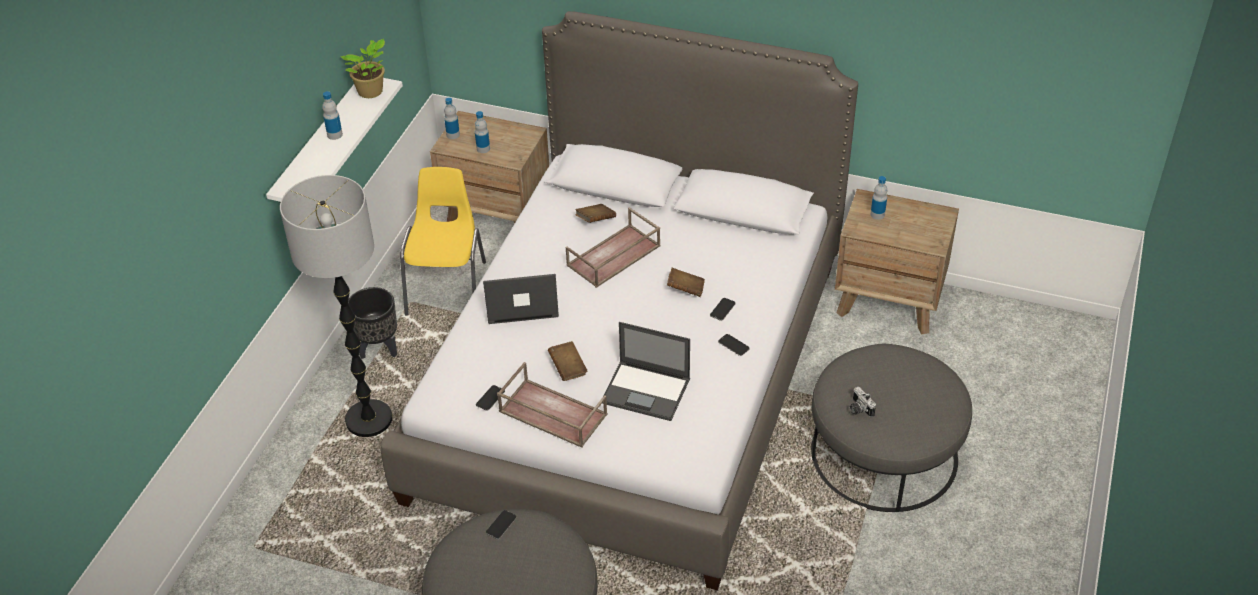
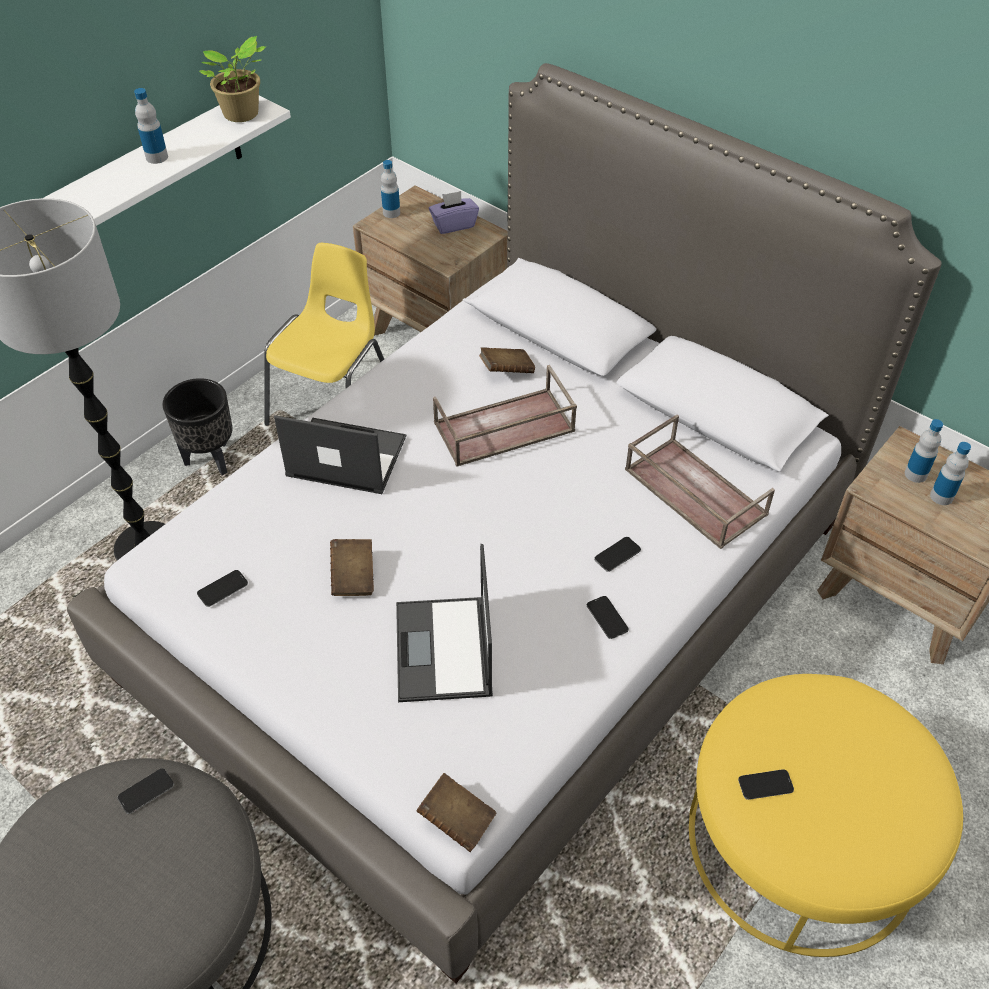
camera: 20 degrees right, 5 degrees up
(483, 149) = (417, 239): bottle -> bottle (941, 496)
(503, 132) = (454, 225): none -> purple tissue box
(551, 413) = (290, 641): brown tray -> brown tray (693, 492)
(647, 391) = (444, 651): laptop -> laptop turned 45 degrees clockwise
(685, 289) = (579, 507): brown book -> brown book (457, 820)
(858, 409) = (765, 785): camera -> phone
(884, 453) = (802, 840): grey ottoman -> yellow ottoman

